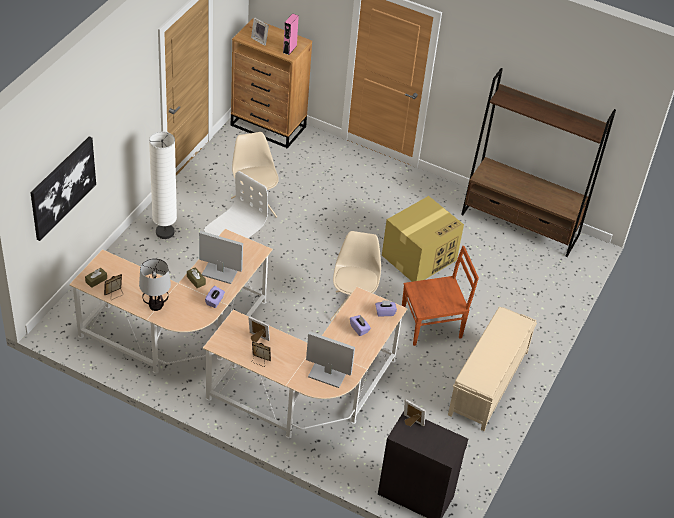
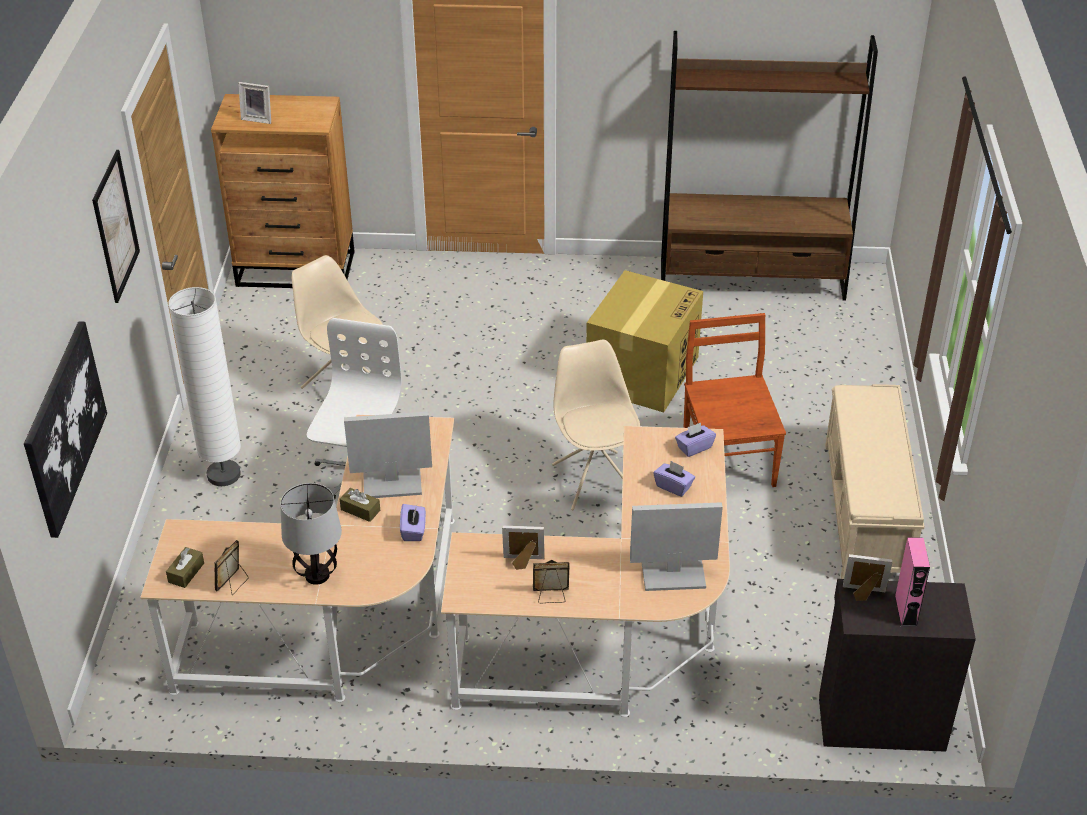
camera: 20 degrees left, 5 degrees down
(134, 89) = (115, 226): none -> picture
(289, 49) = (312, 117): pink speaker -> pink speaker (905, 611)
(433, 325) = (728, 459): brown chair -> brown chair turned 60 degrees counterclockwise

